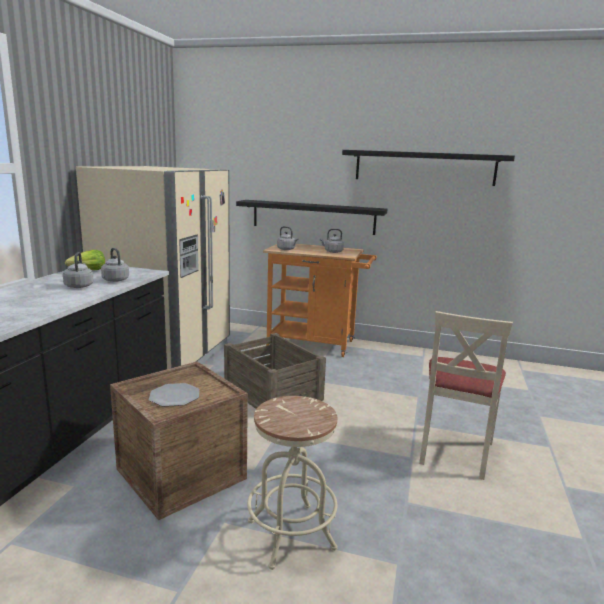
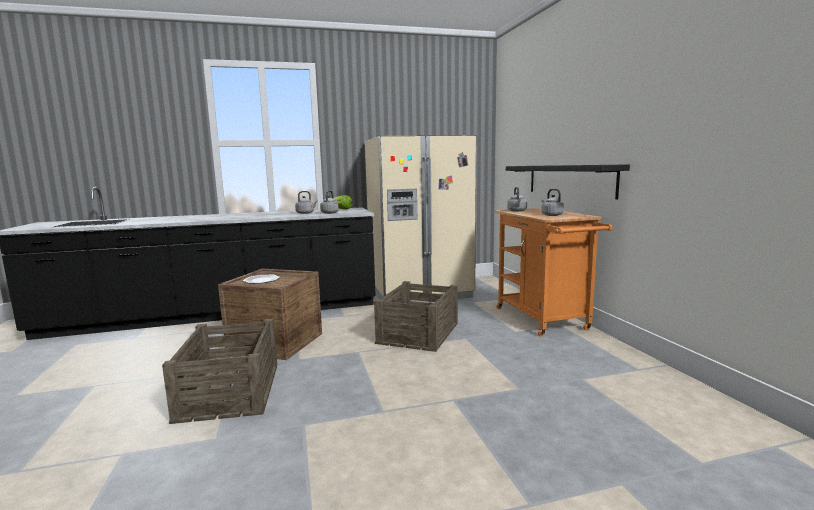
camera: 60 degrees right, 5 degrees down
(291, 535) = (231, 390): beige stool -> crate
(424, 167) = (668, 103): black shelf -> none
(454, 451) = (422, 432): beige chair -> none

